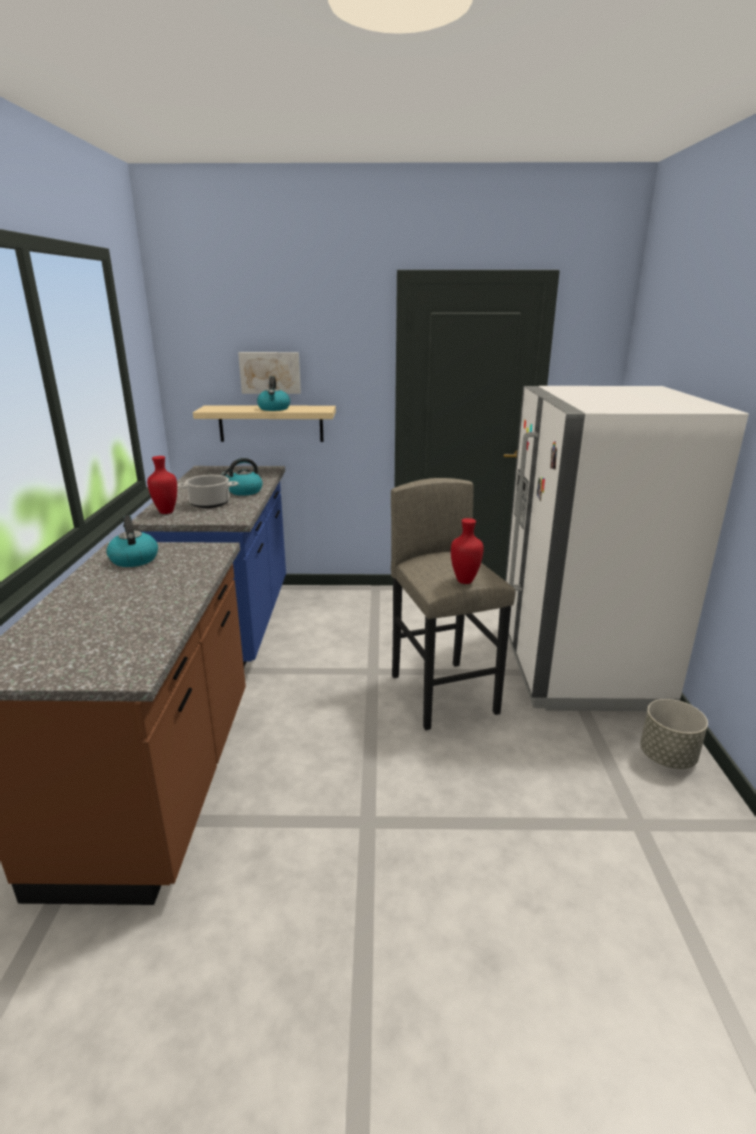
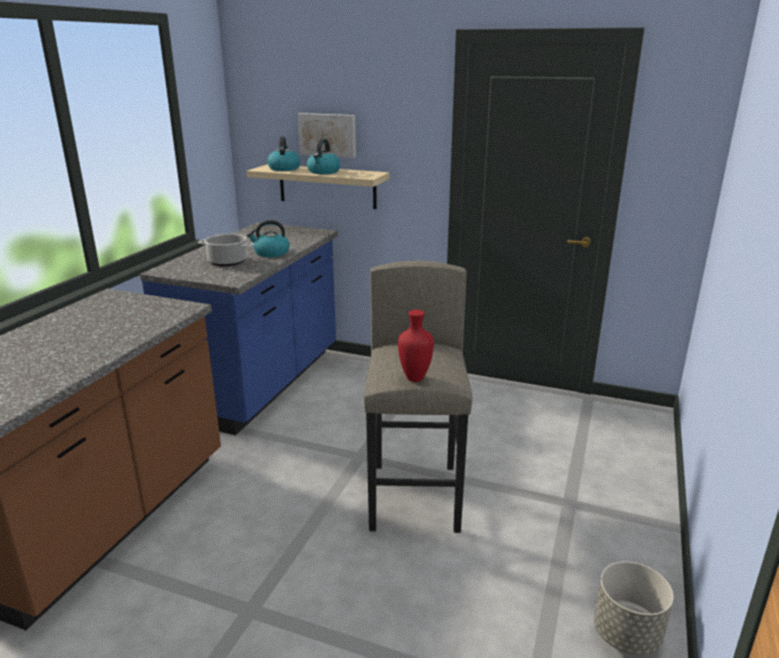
camera: 20 degrees right, 0 degrees up
(134, 559) = (108, 308): kettle -> kettle (284, 168)
(166, 512) = (182, 266): red vase -> none
(578, 665) = (591, 498): white fridge -> none

